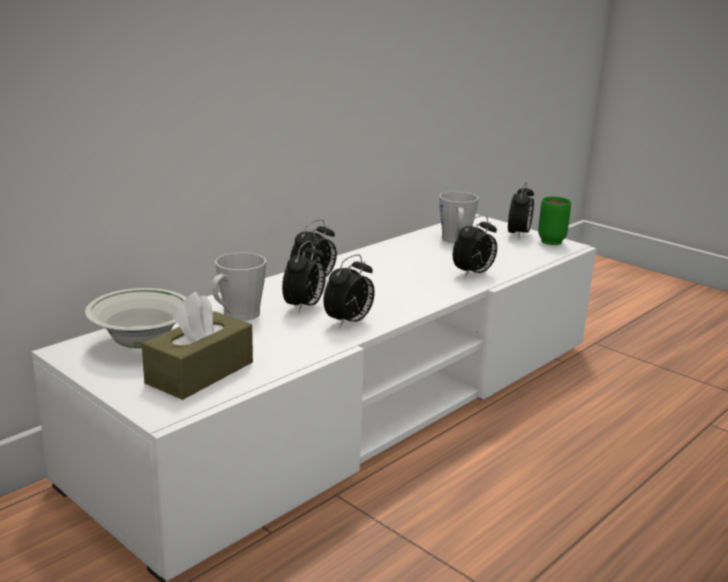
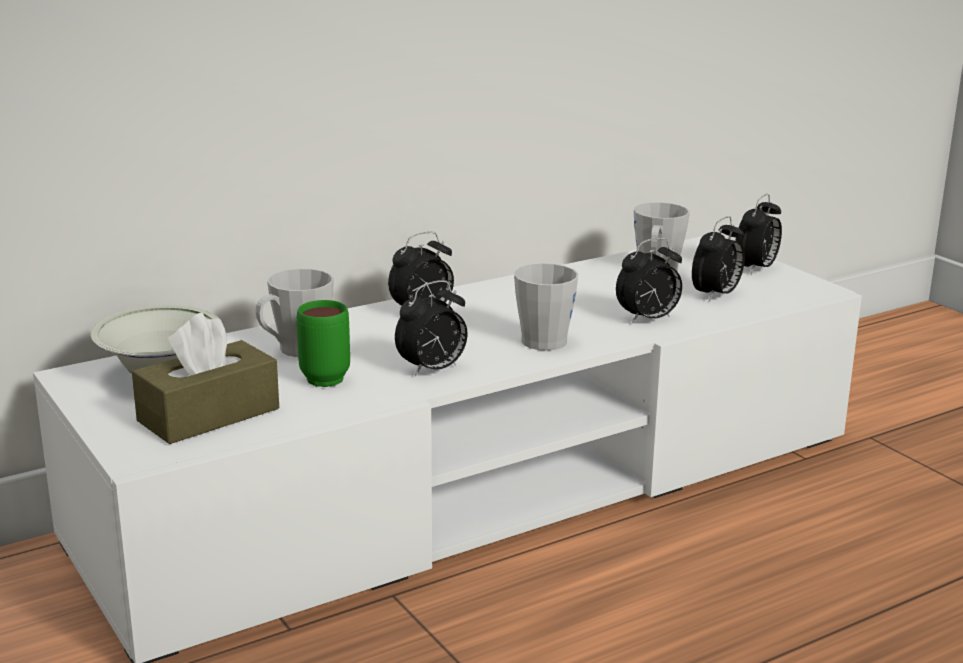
camera: 15 degrees right, 0 degrees up
(304, 307) = (388, 346): alarm clock -> alarm clock (716, 295)
(410, 292) = (541, 337): none -> grey mug
(550, 240) = (798, 280): green mug -> green mug (329, 376)

